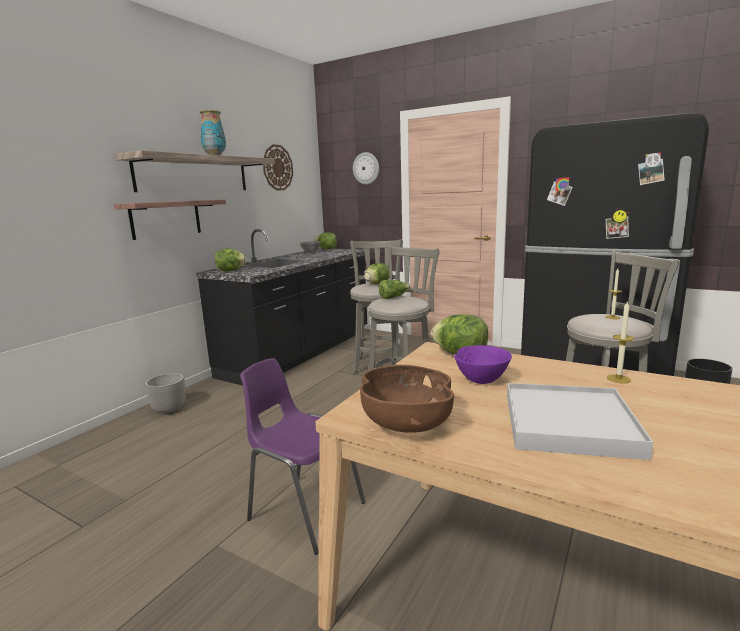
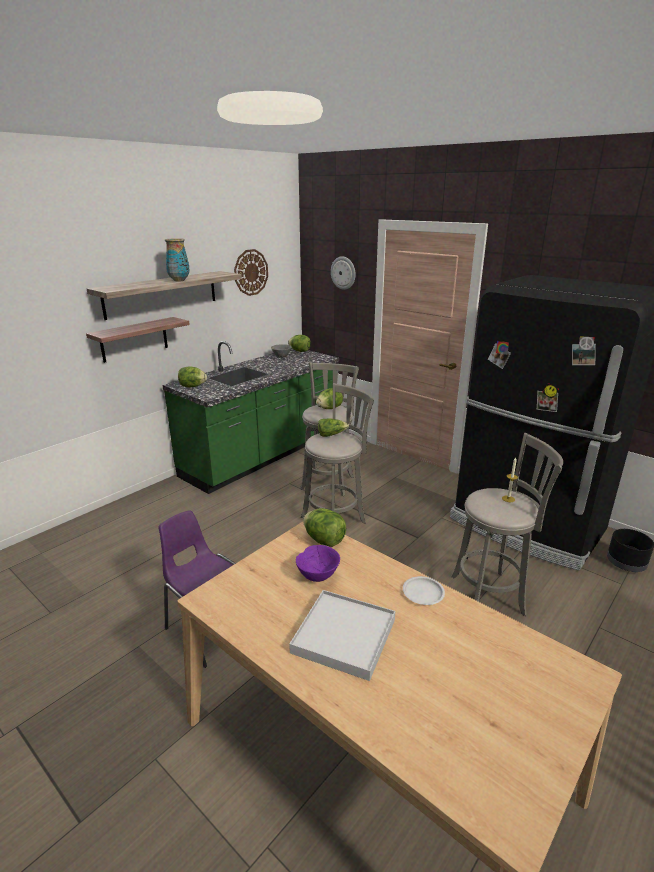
camera: 10 degrees right, 10 degrees up
(169, 411) = (133, 509): planter -> none
(300, 353) = (262, 456): black counter -> green counter
(406, 424) = (234, 615): brown bowl -> none
(618, 379) = (423, 593): candle -> white plate

